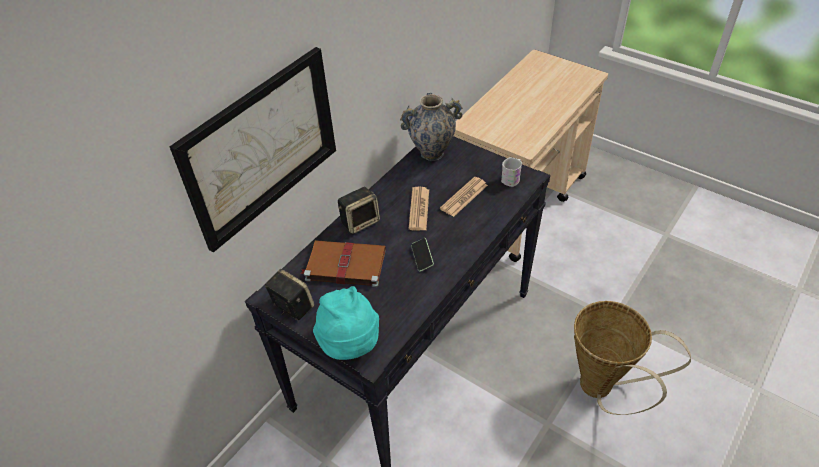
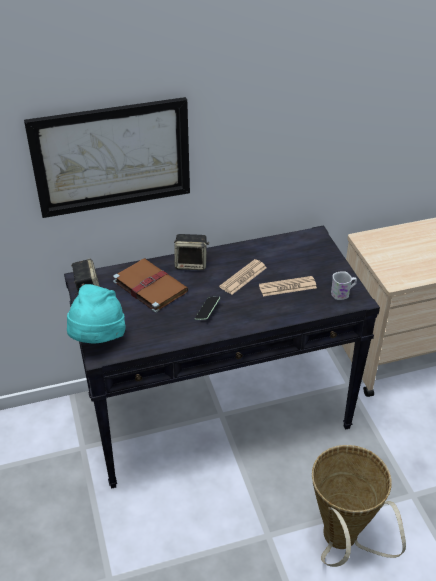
camera: 35 degrees right, 5 degrees down
(431, 153) = (299, 243): vase -> none

